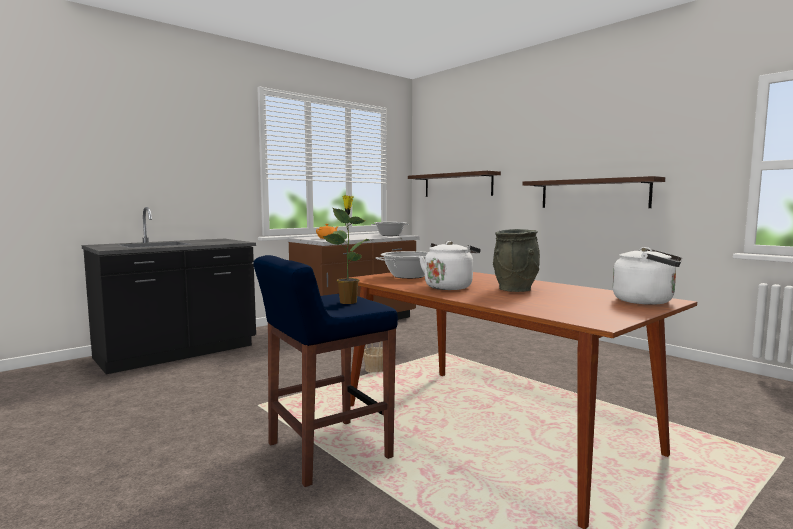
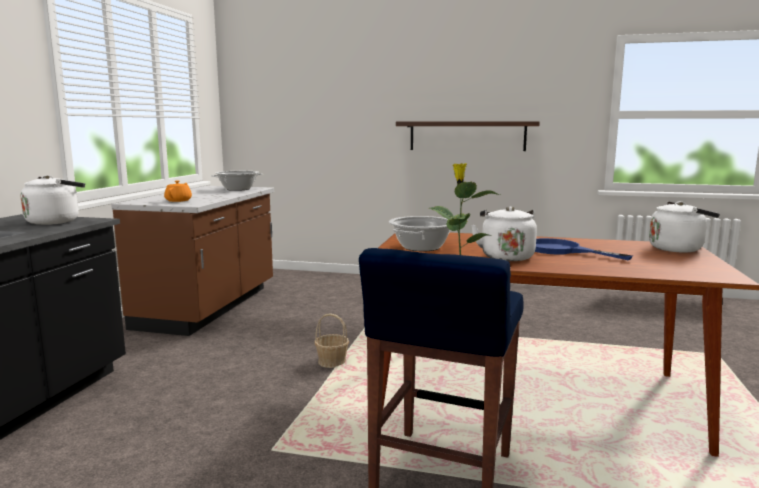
camera: 35 degrees left, 5 degrees up
(223, 241) = (56, 221): none -> white kettle
(457, 185) = (294, 121): shelf -> none
(515, 289) = (562, 250): grey vase -> blue frying pan

